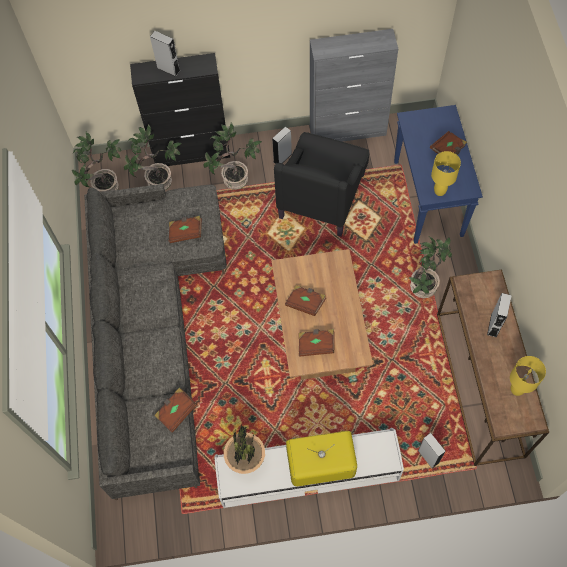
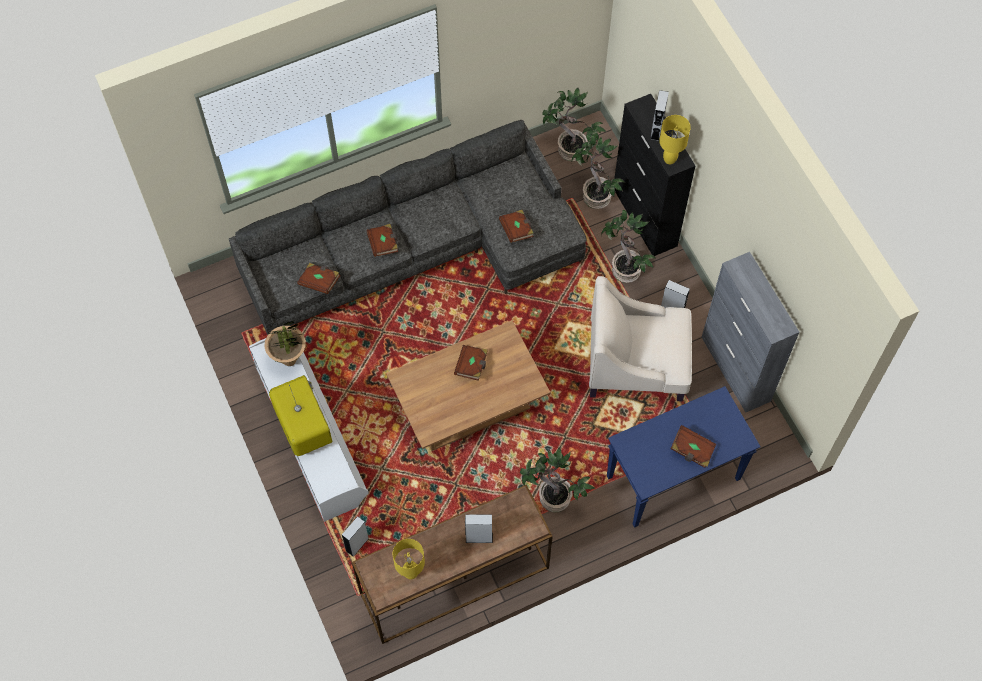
camera: 70 degrees right, 0 degrees up
(316, 345) = (427, 388): brown book -> brown book (383, 244)
(322, 195) = (637, 364): black armchair -> beige armchair
(439, 192) = (632, 453): yellow table lamp -> yellow table lamp (669, 159)

